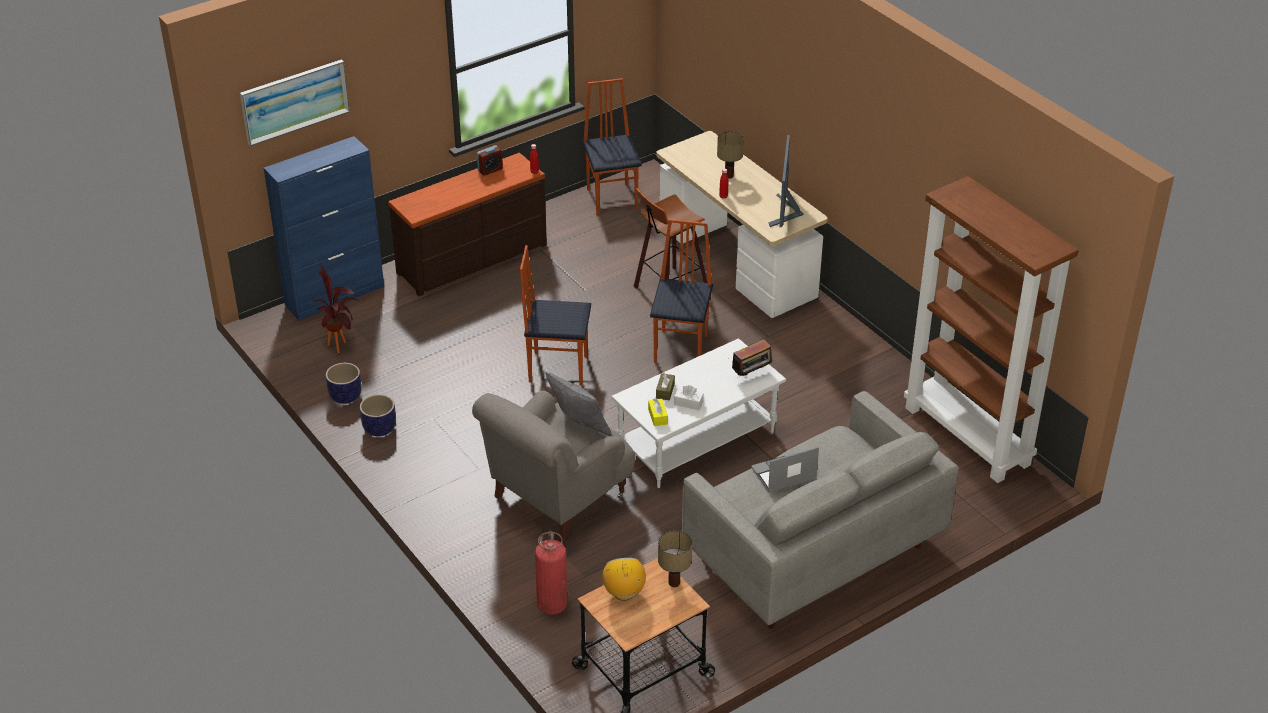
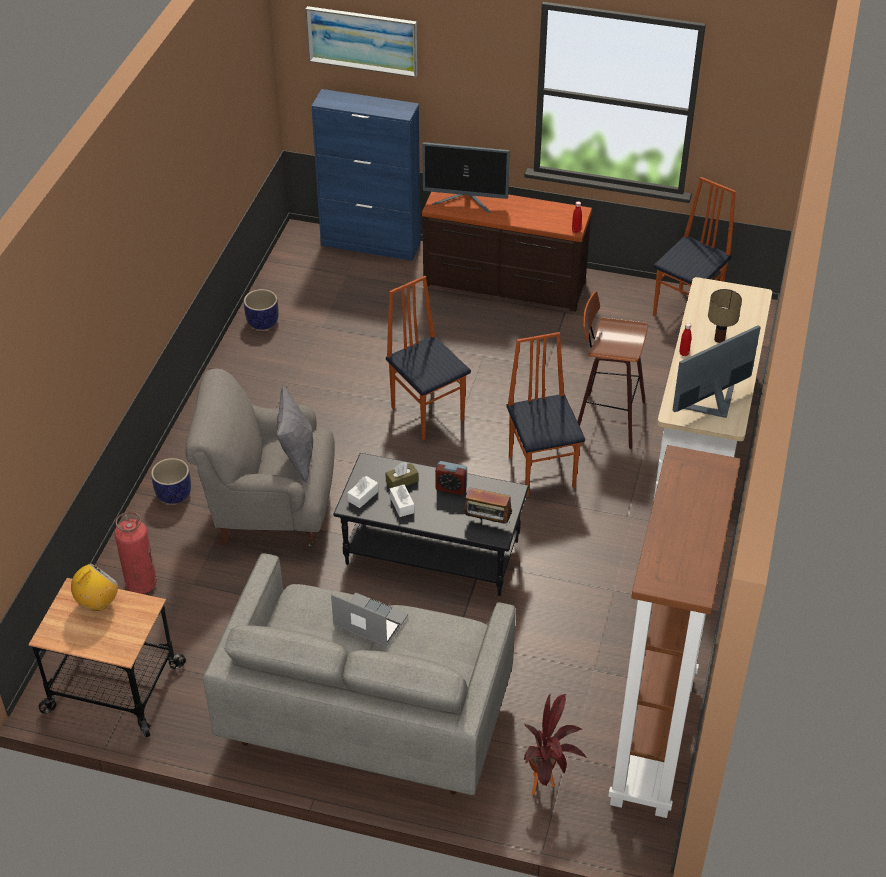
camera: 50 degrees right, 5 degrees up
(341, 343) = (319, 282): potted plant -> potted plant (547, 784)
(380, 428) = (246, 363): planter -> planter (174, 494)
(431, 199) = (465, 202): none -> monitor
(490, 170) = (545, 207): alarm clock -> alarm clock (451, 488)
(657, 416) = (363, 496): yellow tissue box -> white tissue box
(673, 583) = (138, 627): table lamp -> none
(682, 348) = (542, 471): chair -> chair turned 75 degrees counterclockwise
(697, 442) = (431, 553): white coffee table -> black coffee table

